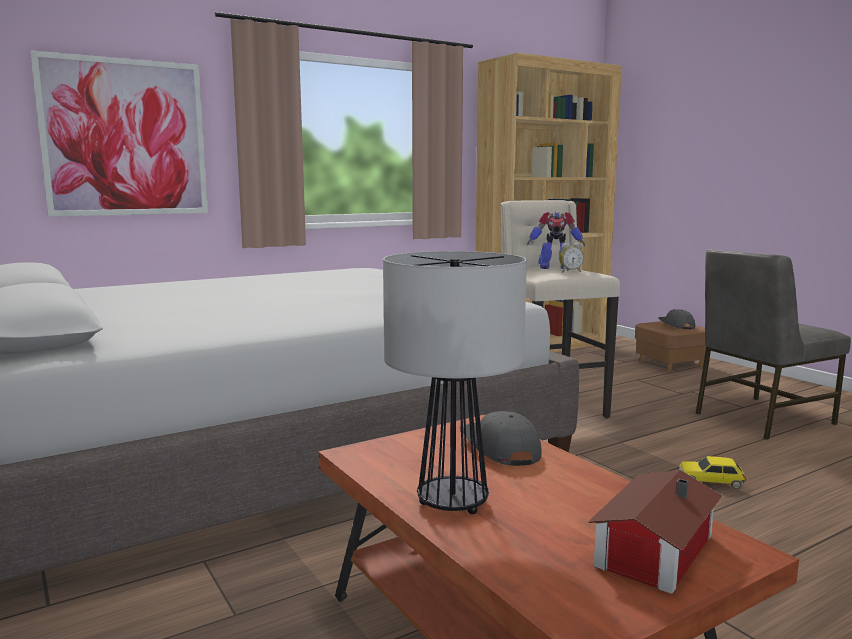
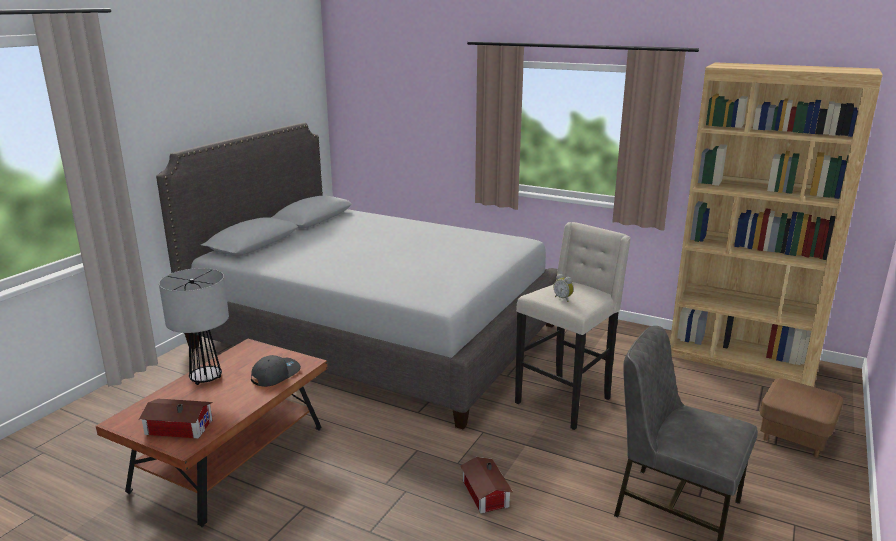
camera: 60 degrees right, 10 degrees up
(125, 138) = (421, 122): picture -> none
(554, 267) = (579, 290): toy robot -> none
(676, 325) = (804, 398): grey cap -> none
(711, 481) = (484, 494): toy car -> toy house

